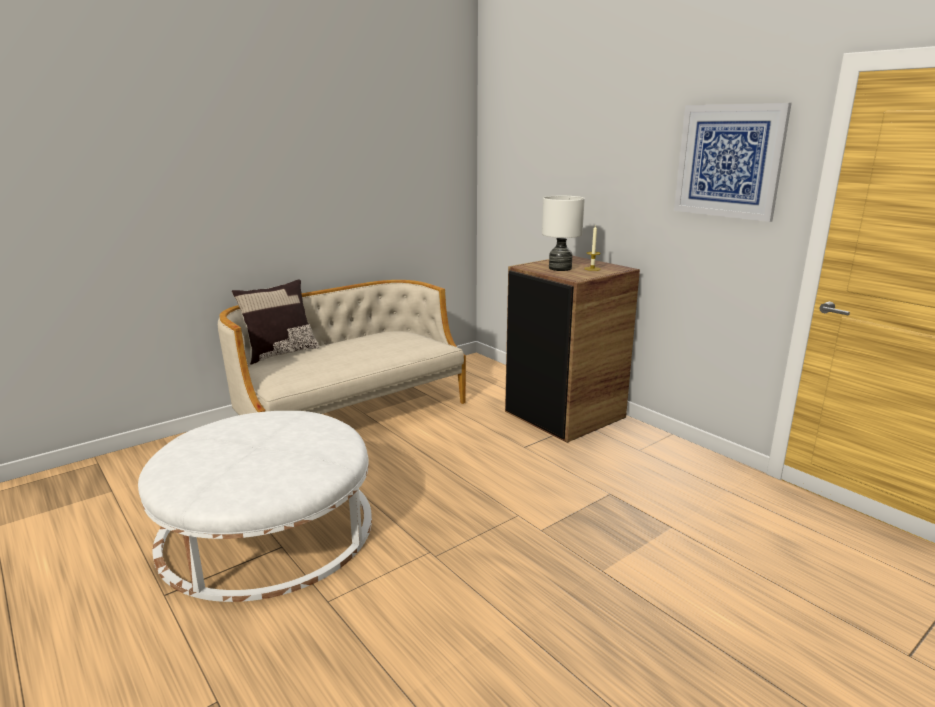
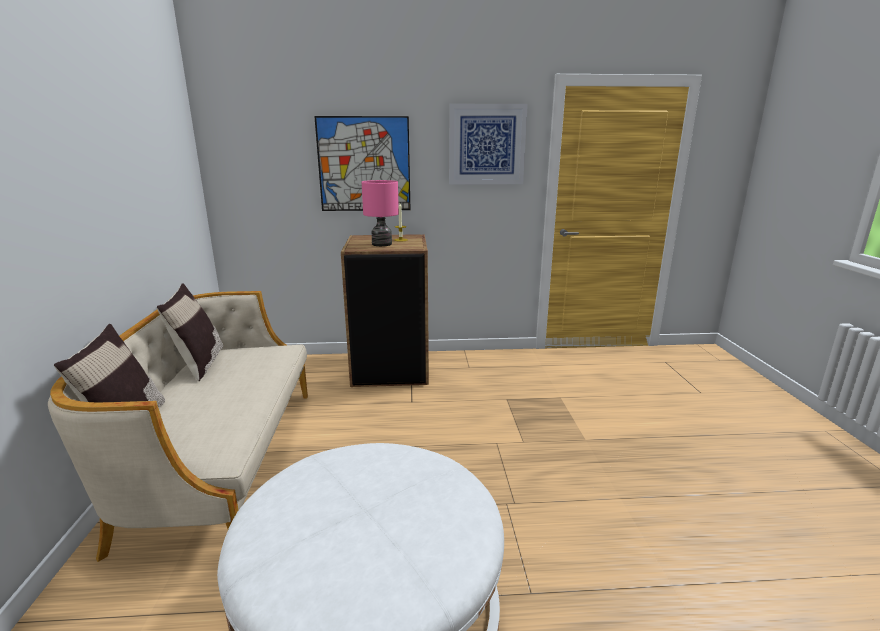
camera: 55 degrees left, 0 degrees up
(377, 335) = (199, 364): none -> pillow
(560, 268) = (382, 244): white table lamp -> pink table lamp
(594, 177) = (364, 164): none -> picture

